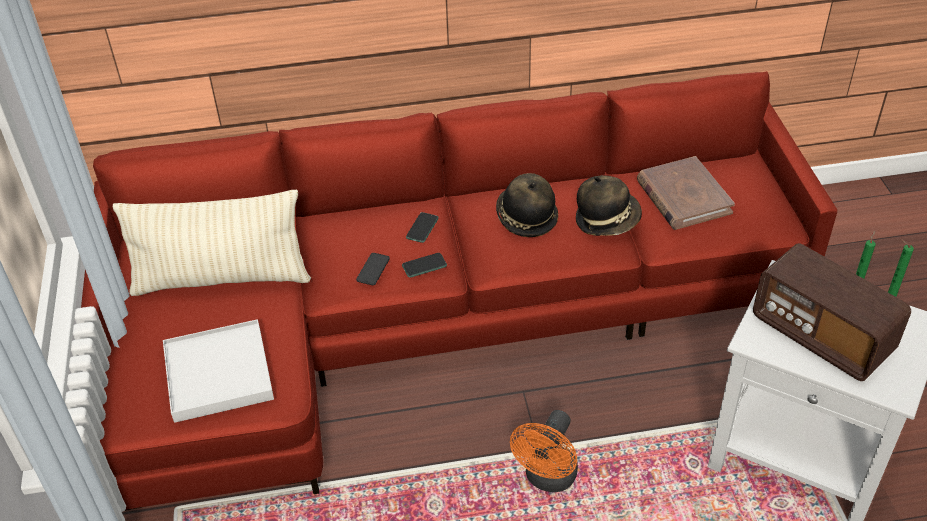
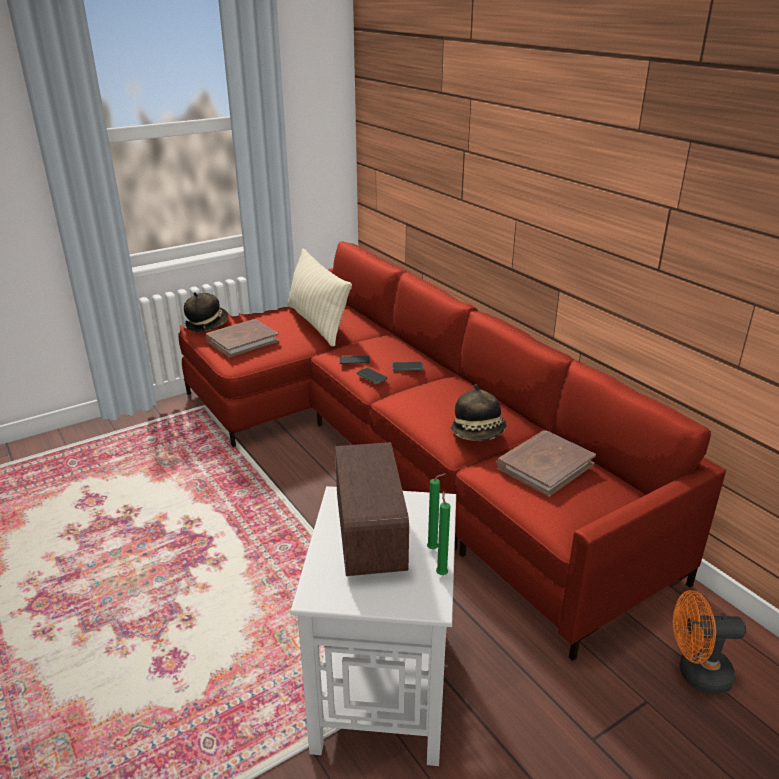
camera: 65 degrees right, 15 degrees down
(219, 373) = (242, 341): white tray -> brown book
(525, 218) = (449, 399): hat -> hat (207, 324)
(548, 479) = (285, 538): orange fan -> orange fan (696, 674)
(821, 336) = (369, 535): radio -> radio turned 150 degrees clockwise

